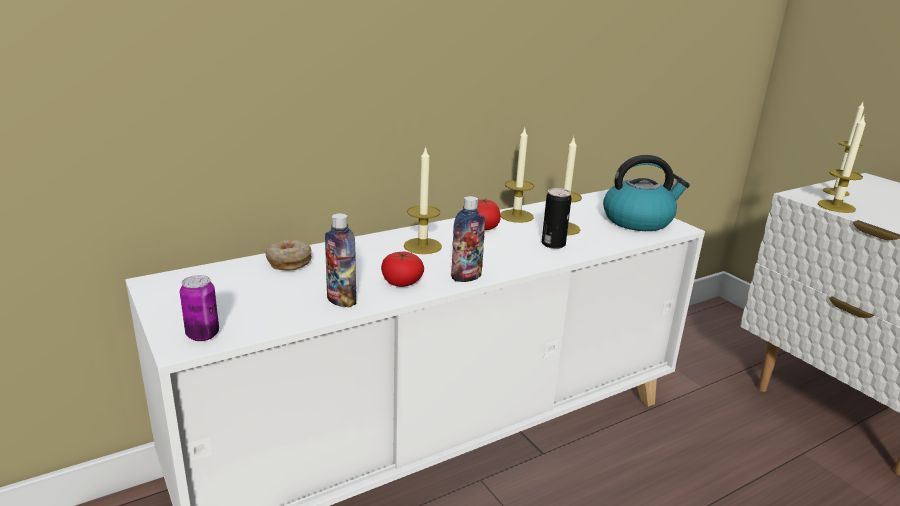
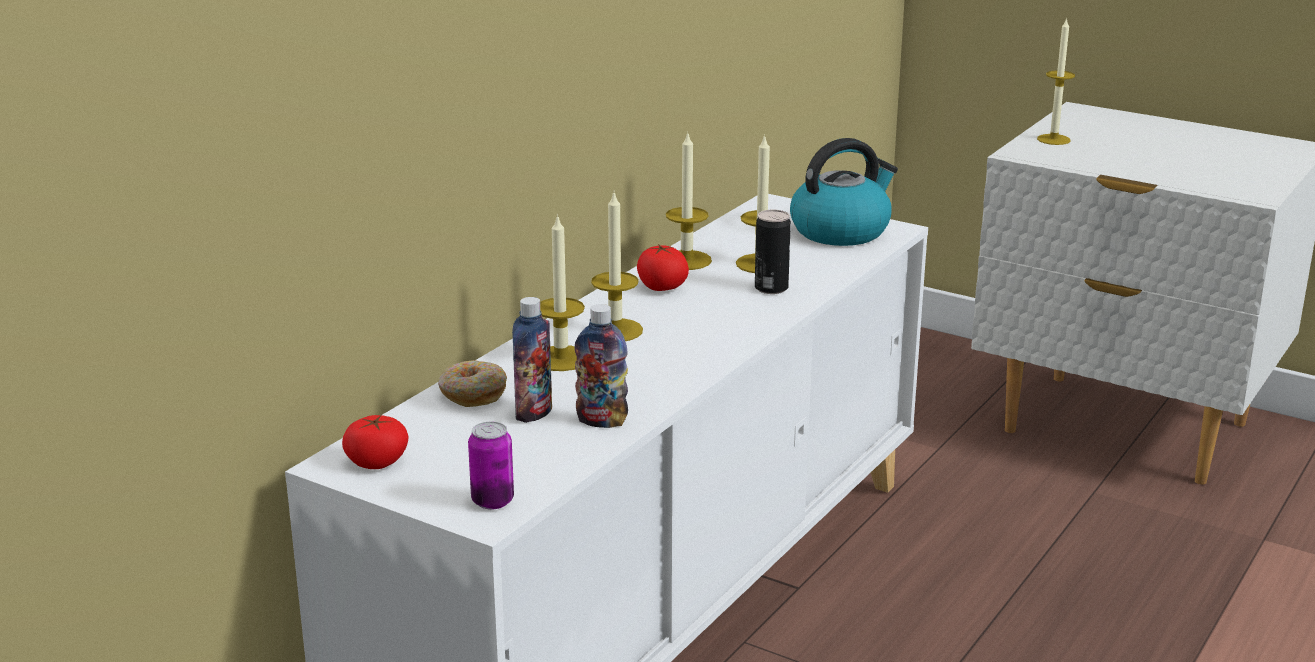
camera: 25 degrees left, 0 degrees up
(402, 282) = (645, 381): tomato -> tomato (376, 461)
(466, 277) = (714, 355): bottle -> bottle (534, 413)
(836, 206) = (1067, 161): candle -> candle (561, 358)

